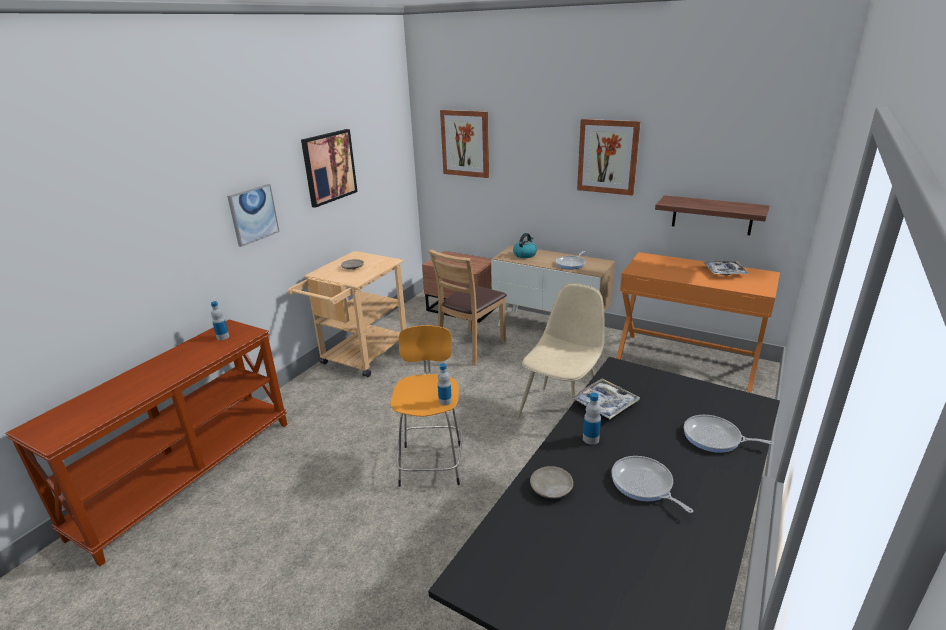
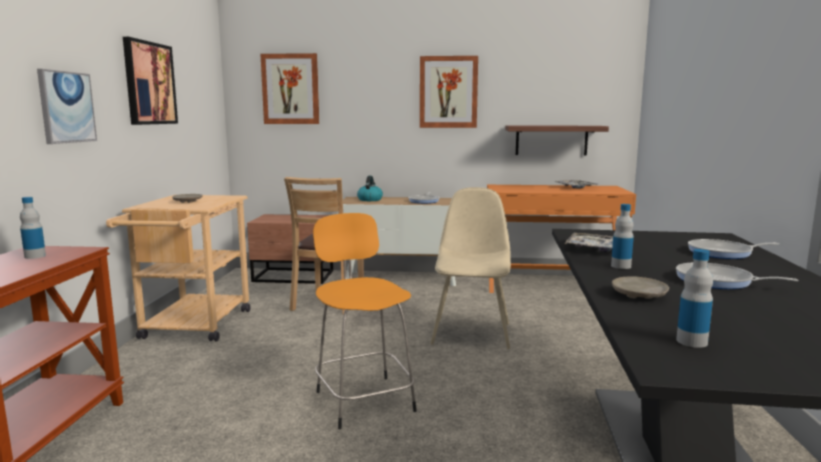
camera: 25 degrees left, 15 degrees down
(445, 401) = (395, 293): bottle -> bottle (691, 341)

